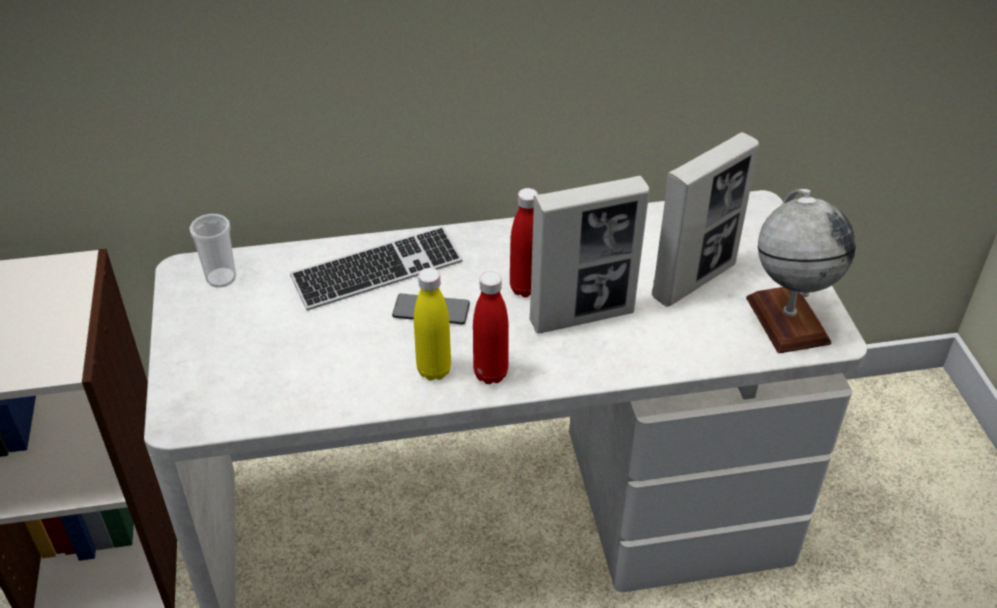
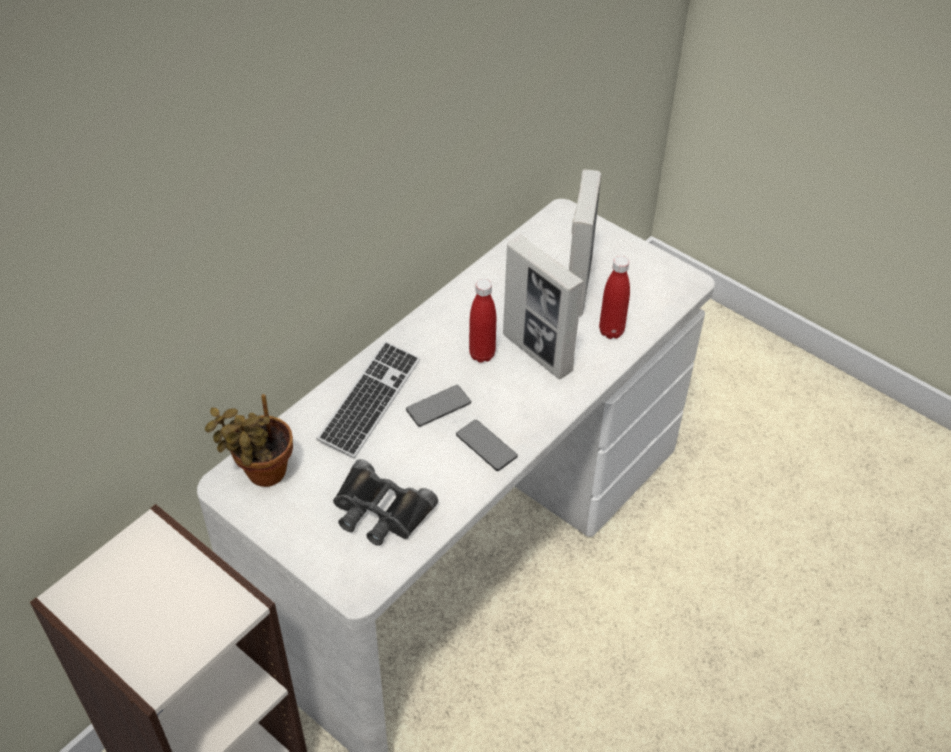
camera: 40 degrees left, 5 degrees up
(221, 278) = (262, 473): cup -> potted plant
(274, 367) = (380, 511): none -> black binoculars
(434, 370) = (486, 446): yellow bottle -> phone
(490, 374) = (523, 426): red bottle -> red bottle (611, 331)
(582, 316) = (537, 353): picture frame -> picture frame turned 105 degrees clockwise
(787, 320) = (654, 284): globe -> none

